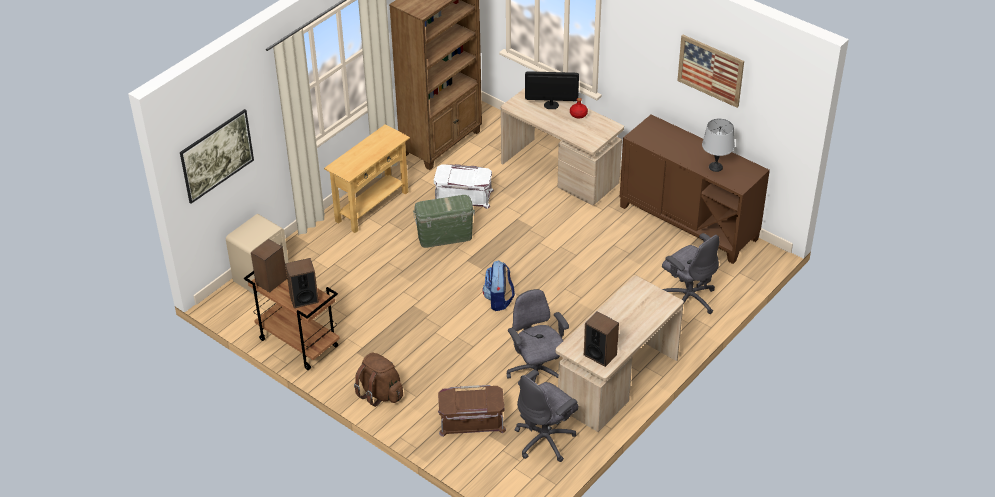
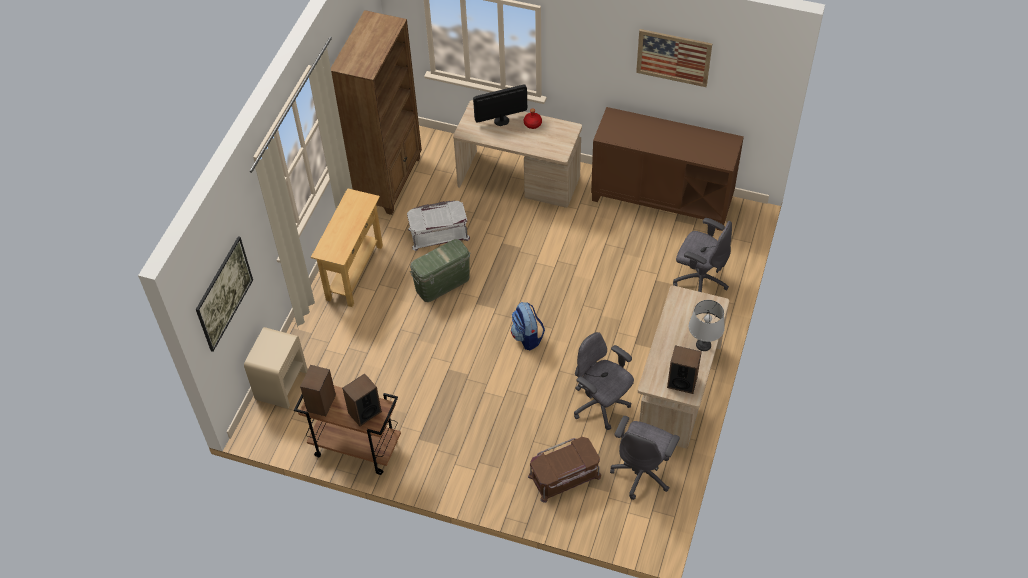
camera: 20 degrees left, 10 degrees up
(380, 393) = (463, 476): brown backpack -> none
(716, 167) = (694, 148): grey table lamp -> grey table lamp (703, 345)

